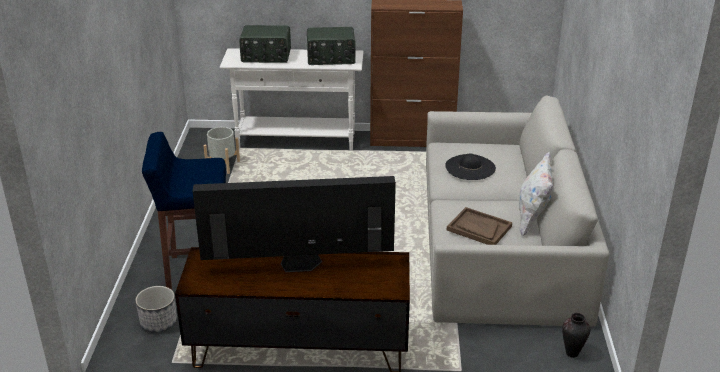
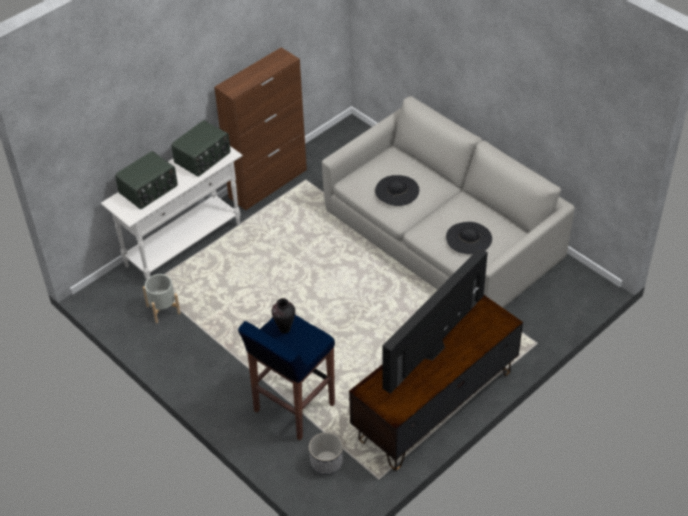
camera: 45 degrees left, 15 degrees up
(479, 228) = (469, 238): brown tray -> black hat
(532, 219) = (486, 207): white pillow -> none
(571, 353) = (574, 284): vase -> vase (284, 330)

